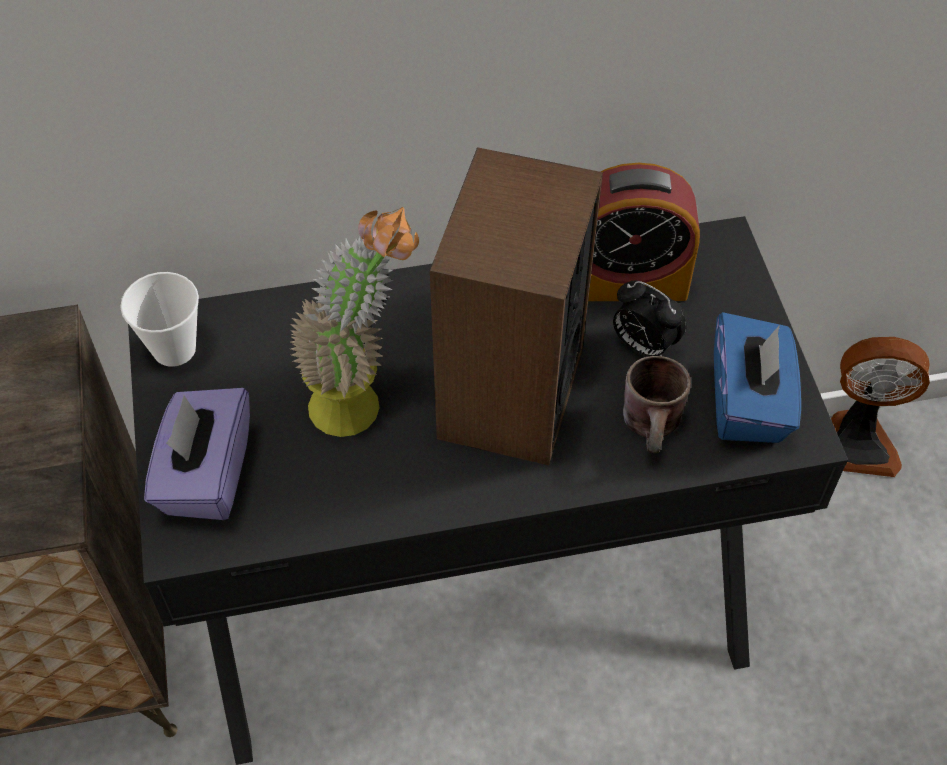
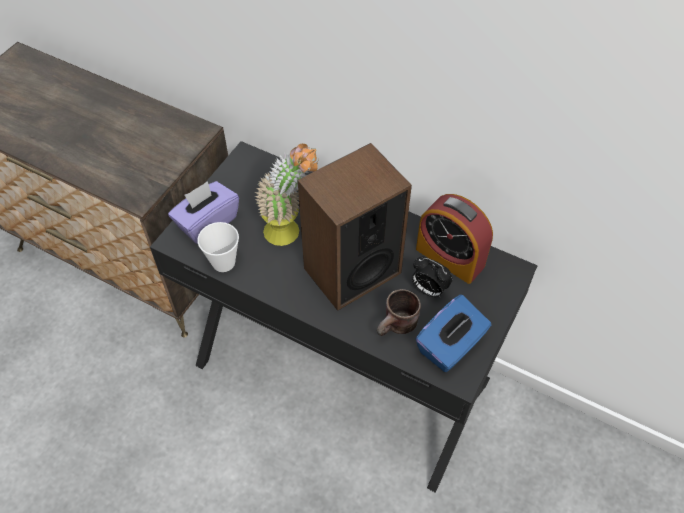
camera: 40 degrees right, 0 degrees up
(174, 349) = (242, 167): cup -> cup (223, 262)
(643, 346) = (428, 290): alarm clock -> alarm clock turned 45 degrees counterclockwise
(855, 441) = (586, 434): fan -> none

